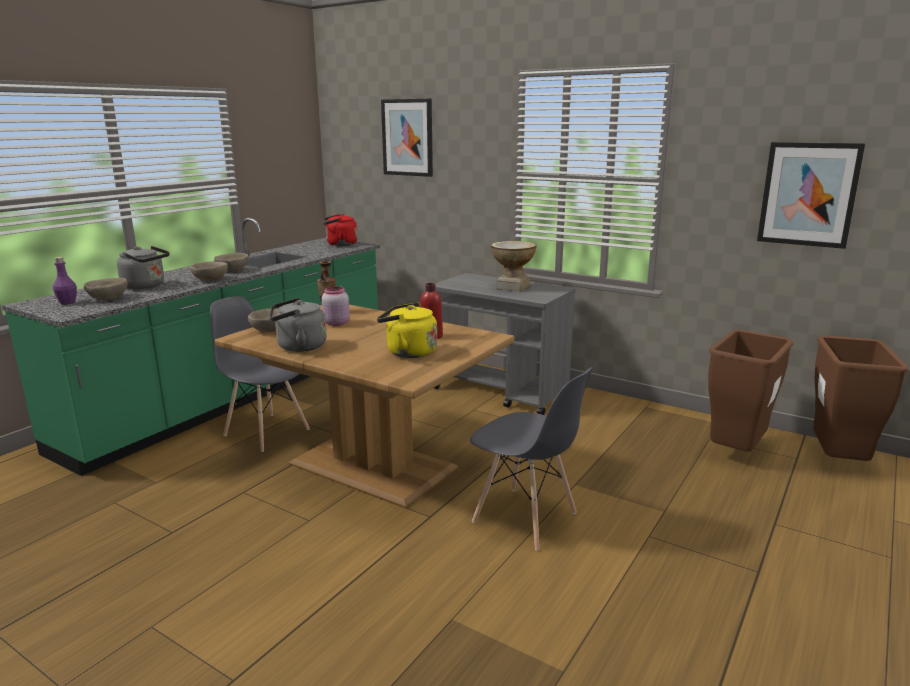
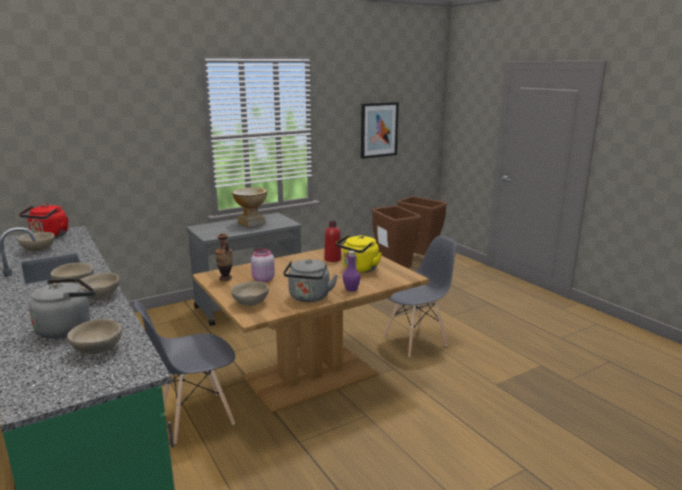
camera: 65 degrees left, 0 degrees up
(67, 303) = (75, 374): purple bottle -> purple bottle (351, 289)
(306, 249) = (39, 249): none -> beige bowl
(407, 137) = (86, 116): picture -> none

